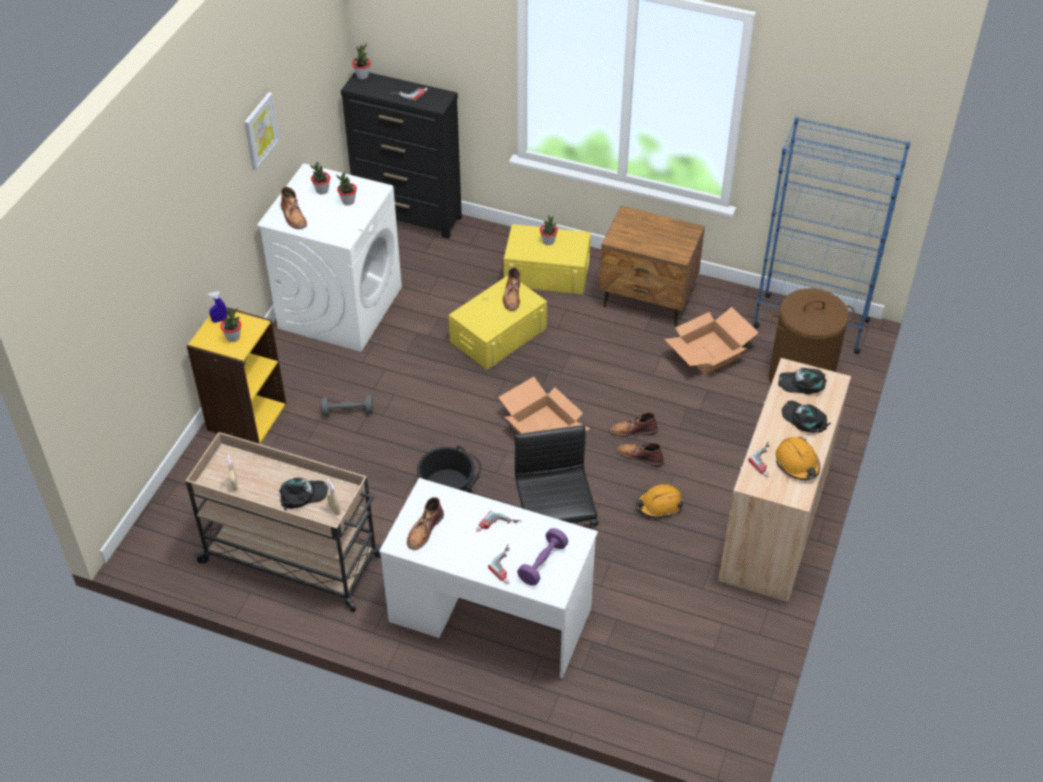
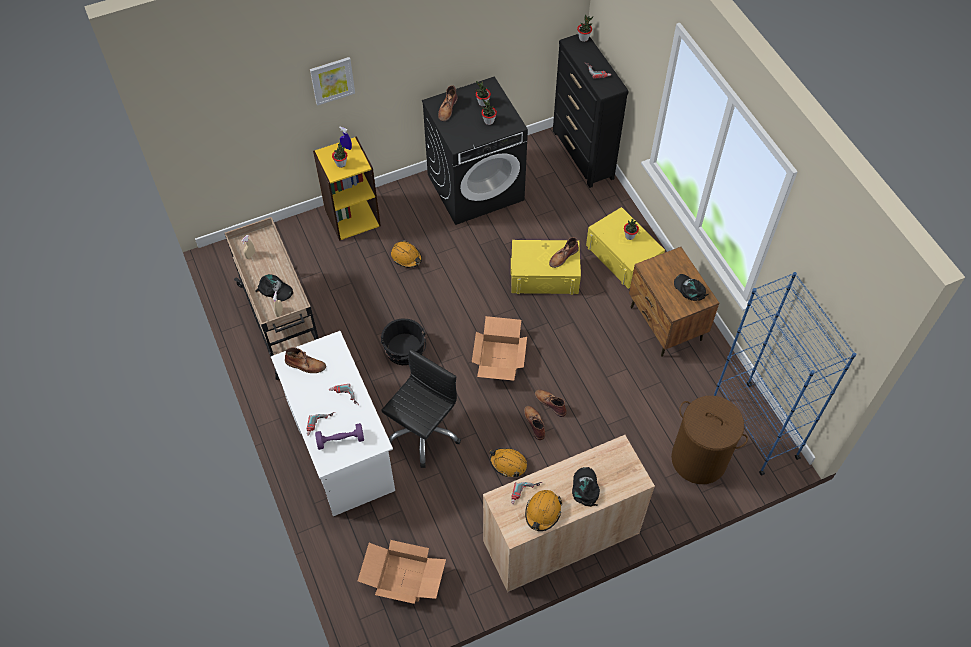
camera: 45 degrees right, 10 degrees up
(260, 130) = (447, 38): picture -> picture (332, 80)
(340, 307) = (476, 187): white washing machine -> black washing machine
(348, 411) = (406, 257): grey dumbbell -> orange hard hat
(424, 530) = (305, 364): brown boot -> brown boot turned 150 degrees counterclockwise
(709, 352) = (661, 391): cardboard box -> cardboard box (404, 577)
(803, 383) = (616, 463): black cap -> black cap (689, 289)

